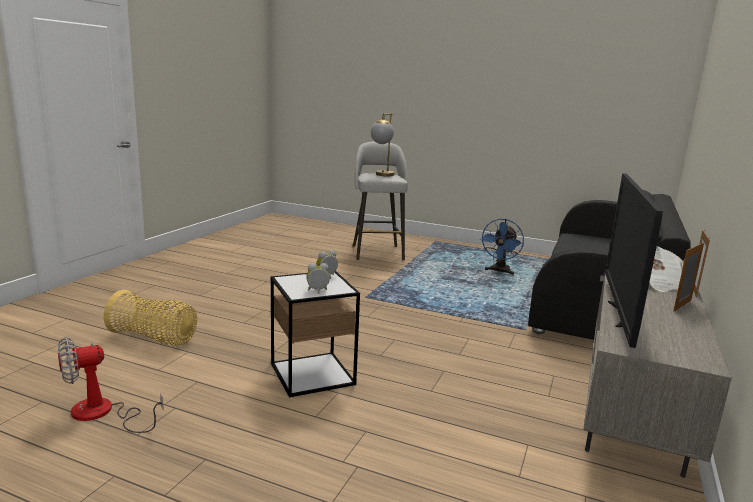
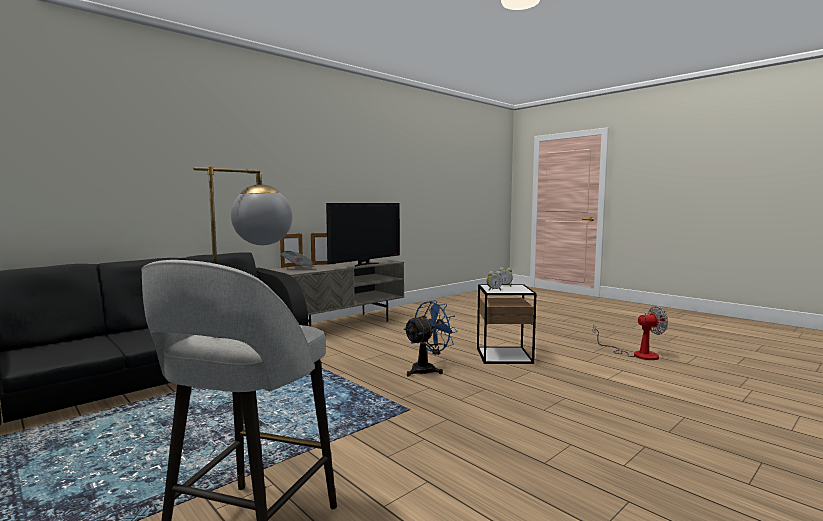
camera: 155 degrees left, 10 degrees down
(154, 338) = (650, 393): basket -> none
(499, 271) = (149, 427): blue fan -> blue fan (427, 369)

